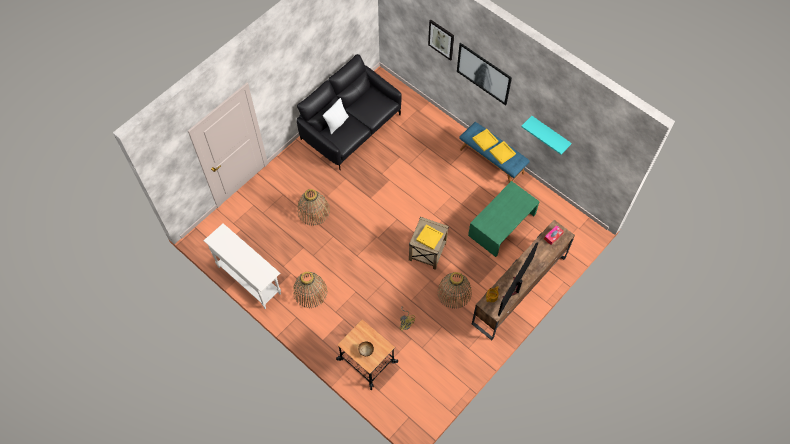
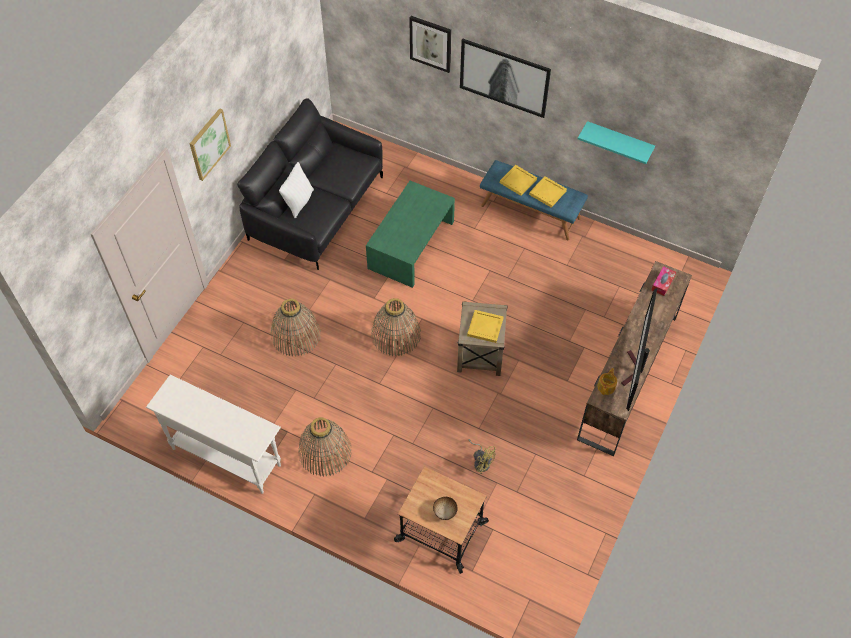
camera: 15 degrees left, 5 degrees down
(279, 80) = (209, 144): none -> picture
(454, 292) = (537, 402): basket -> basket (396, 335)
(501, 224) = (573, 293): green coffee table -> green coffee table (410, 245)

